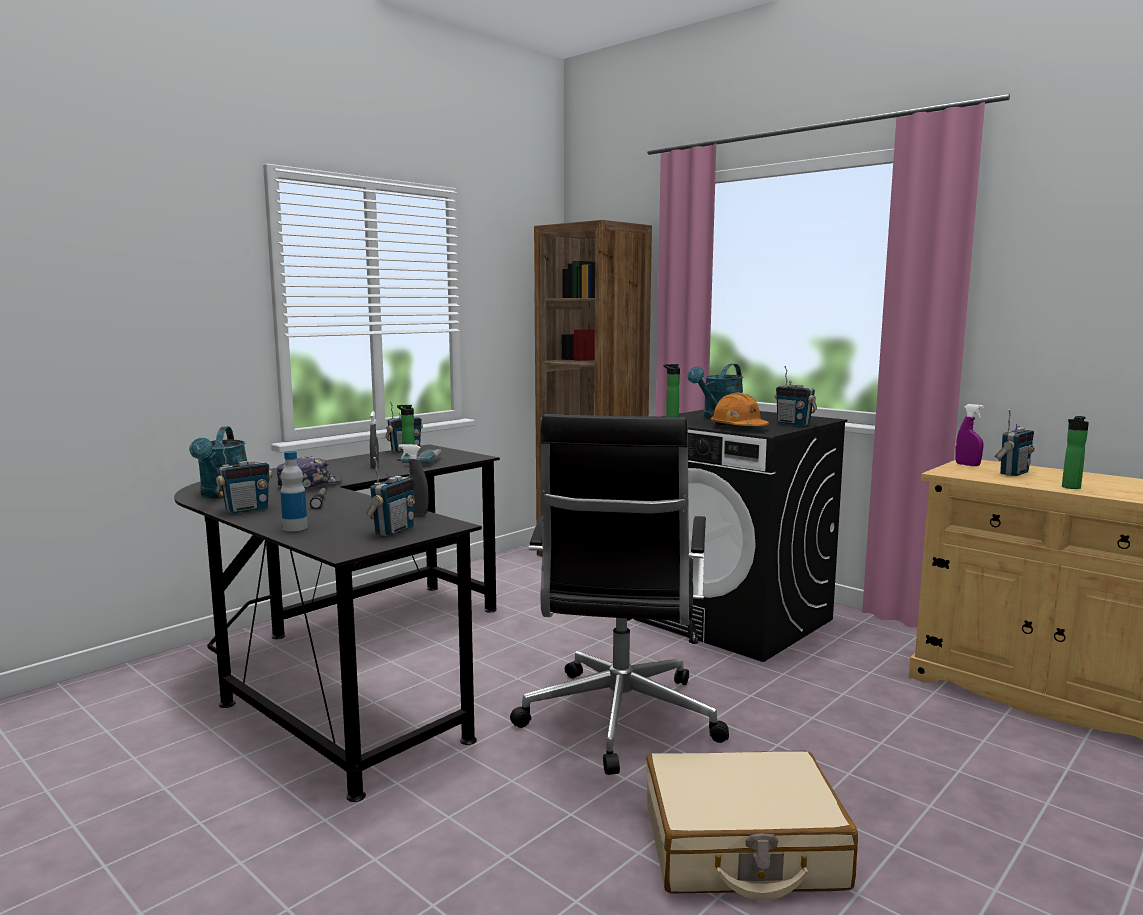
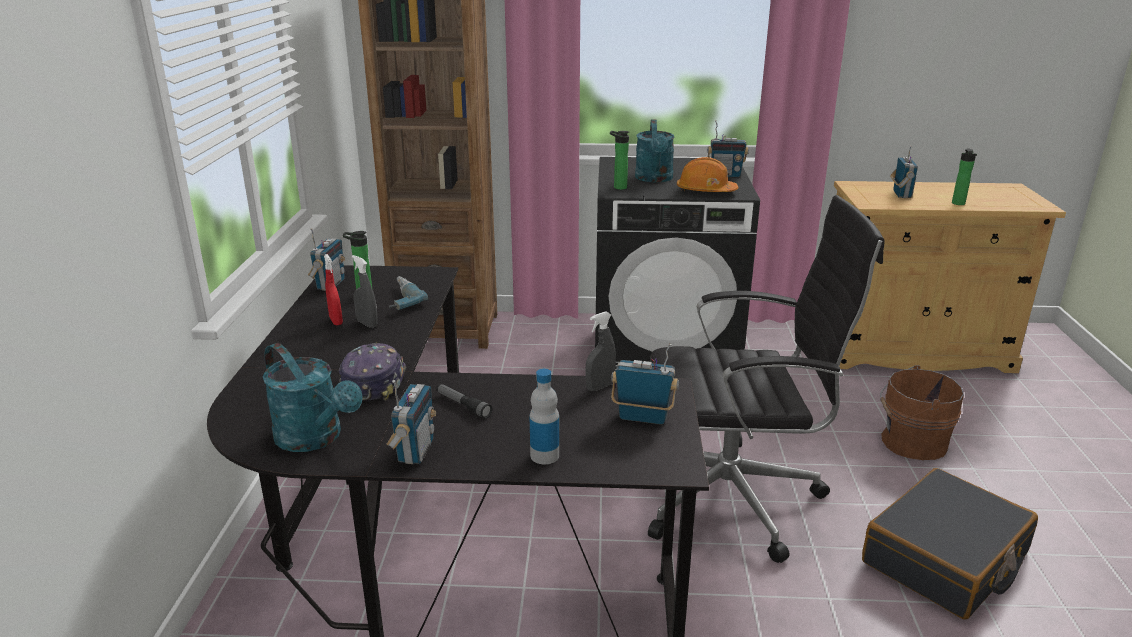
camera: 40 degrees left, 15 degrees up
(363, 463) = (336, 321): none -> red spray bottle
(393, 531) = (643, 418): radio -> radio turned 60 degrees counterclockwise
(618, 721) = (734, 498): black office chair -> black office chair turned 60 degrees counterclockwise
(742, 848) = (945, 559): beige suitcase -> black suitcase
(888, 756) = (910, 442): none -> brown bucket
(967, 465) = (859, 190): purple spray bottle -> none

